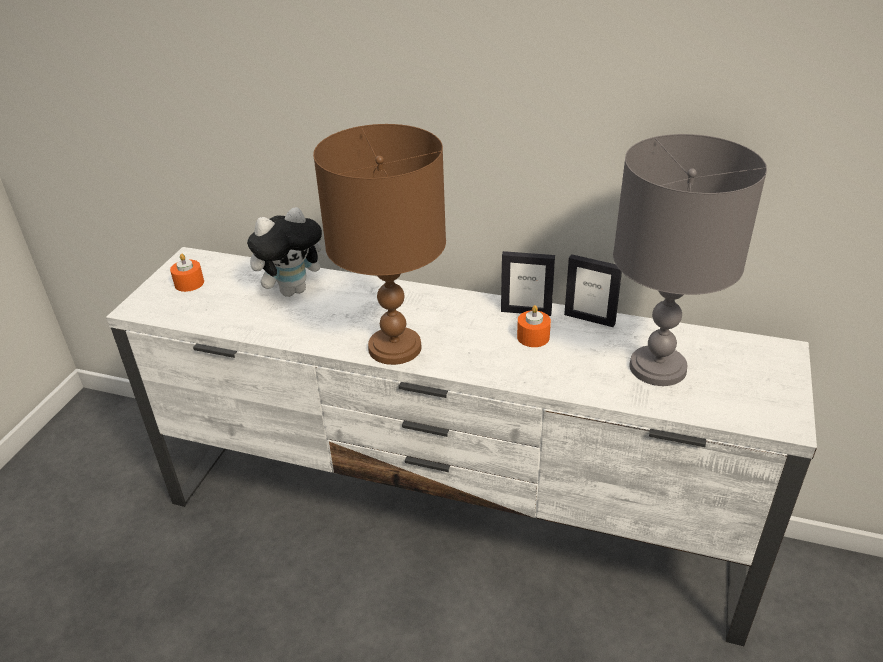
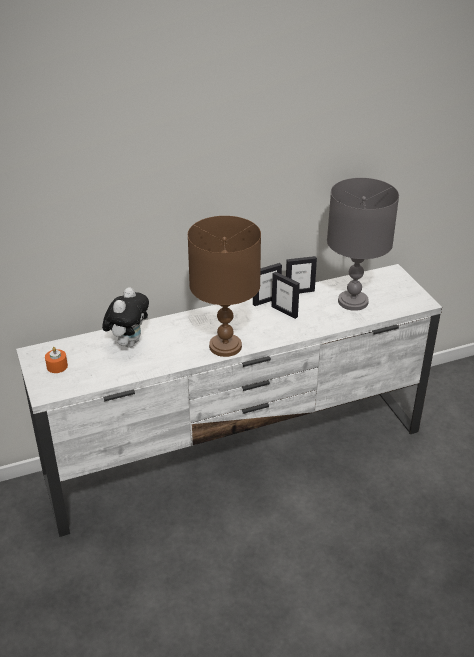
camera: 40 degrees left, 0 degrees up
(533, 337) = (284, 311): orange candle -> picture frame

